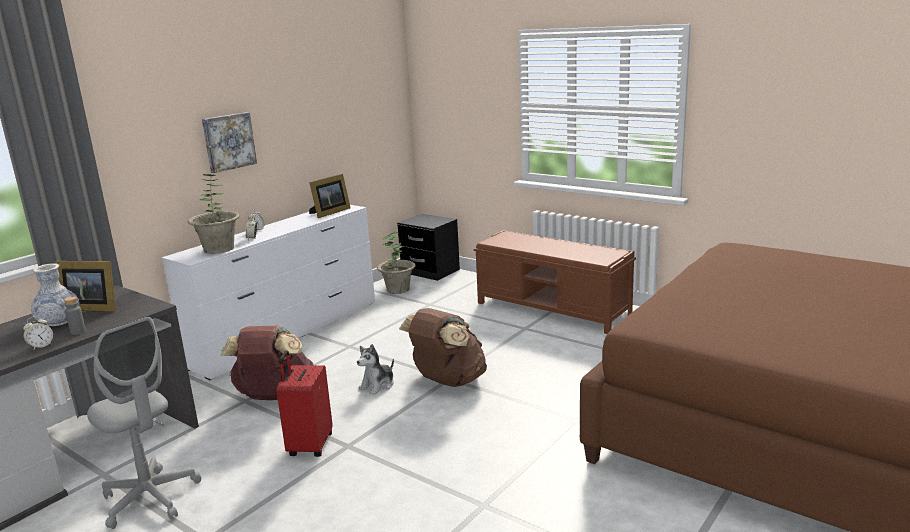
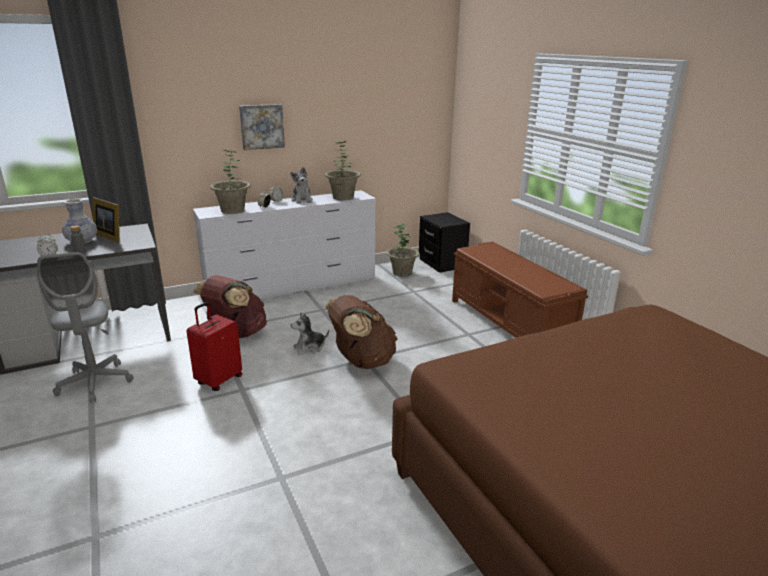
camera: 25 degrees right, 5 degrees up
(286, 224) = (302, 200): none -> plush toy
(329, 212) = (343, 197): picture frame -> potted plant

